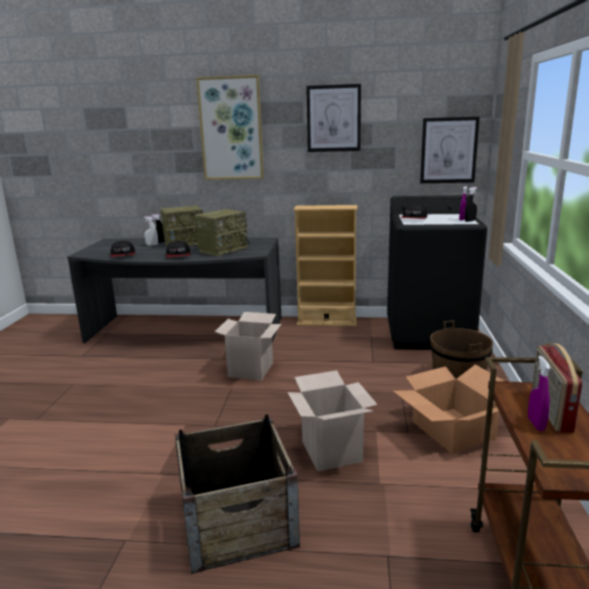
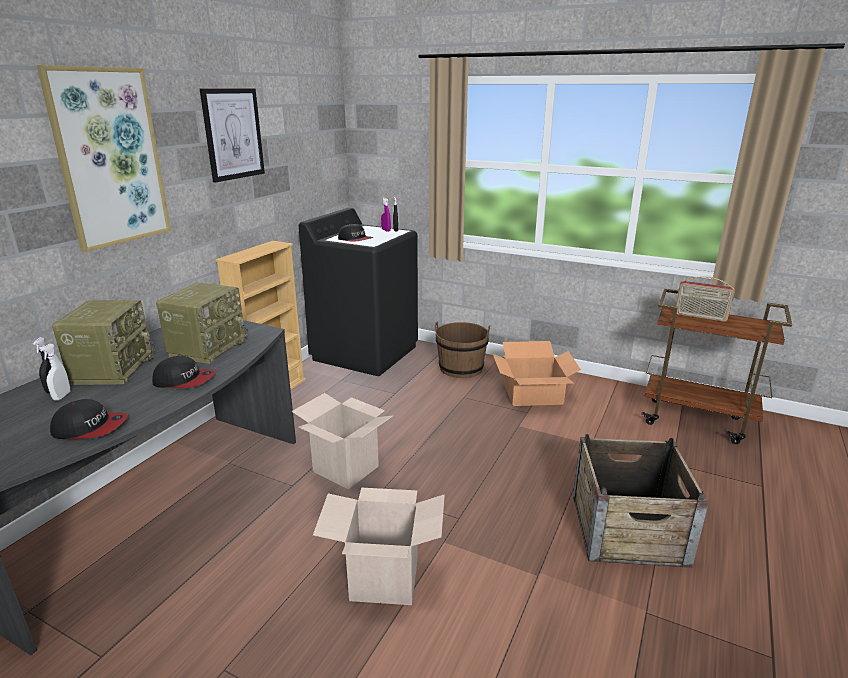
camera: 70 degrees left, 5 degrees up
(223, 250) = (207, 347): radio -> radio turned 45 degrees clockwise
(331, 452) = (540, 455): cardboard box -> cardboard box (384, 579)
(448, 150) = (326, 164): picture -> none
(536, 424) = (716, 323): purple spray bottle -> none

